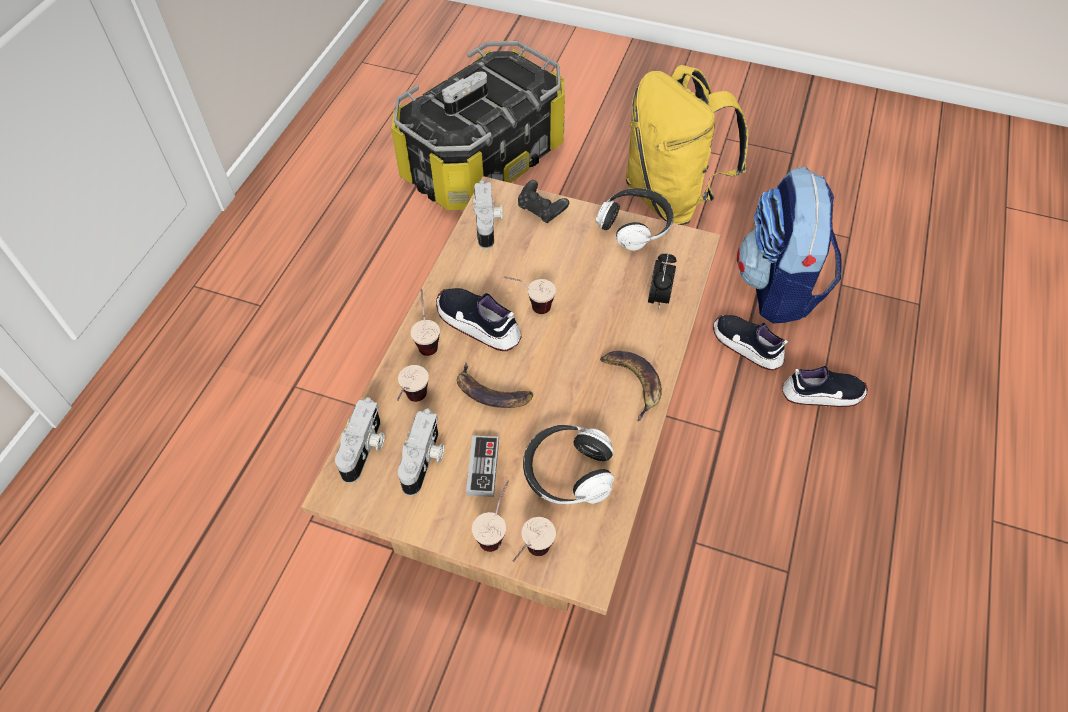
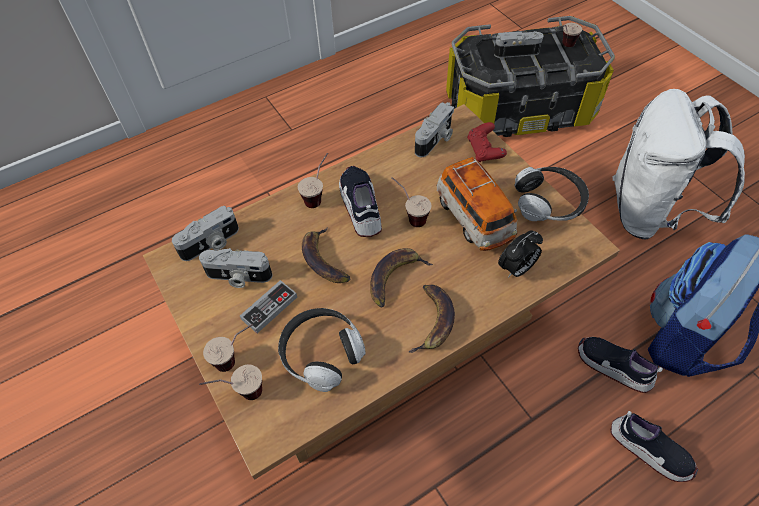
camera: 40 degrees right, 0 degrees up
(413, 404) = (267, 233): cup -> cup (563, 46)
(424, 460) = (238, 277): camera -> camera turned 45 degrees clockwise
(541, 210) = (484, 151): black game controller -> red game controller
(568, 368) = (395, 277): none -> banana
(587, 276) = (474, 218): none -> toy car
(672, 198) = (649, 213): yellow backpack -> white backpack
(747, 346) = (613, 367): shoe -> shoe turned 45 degrees counterclockwise

